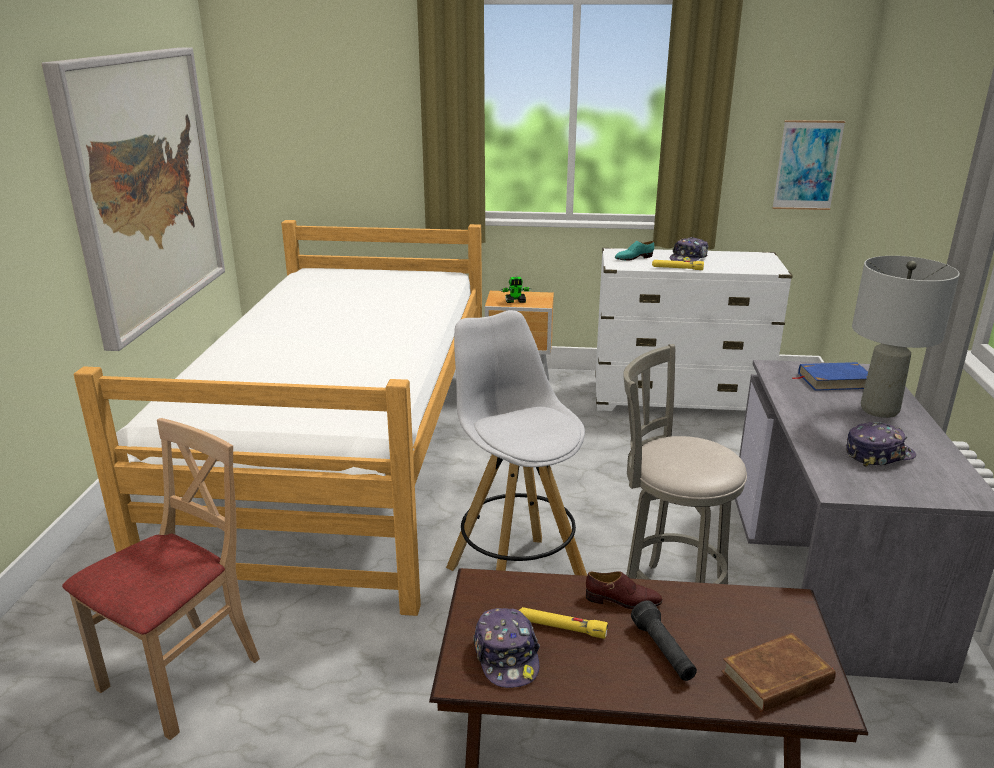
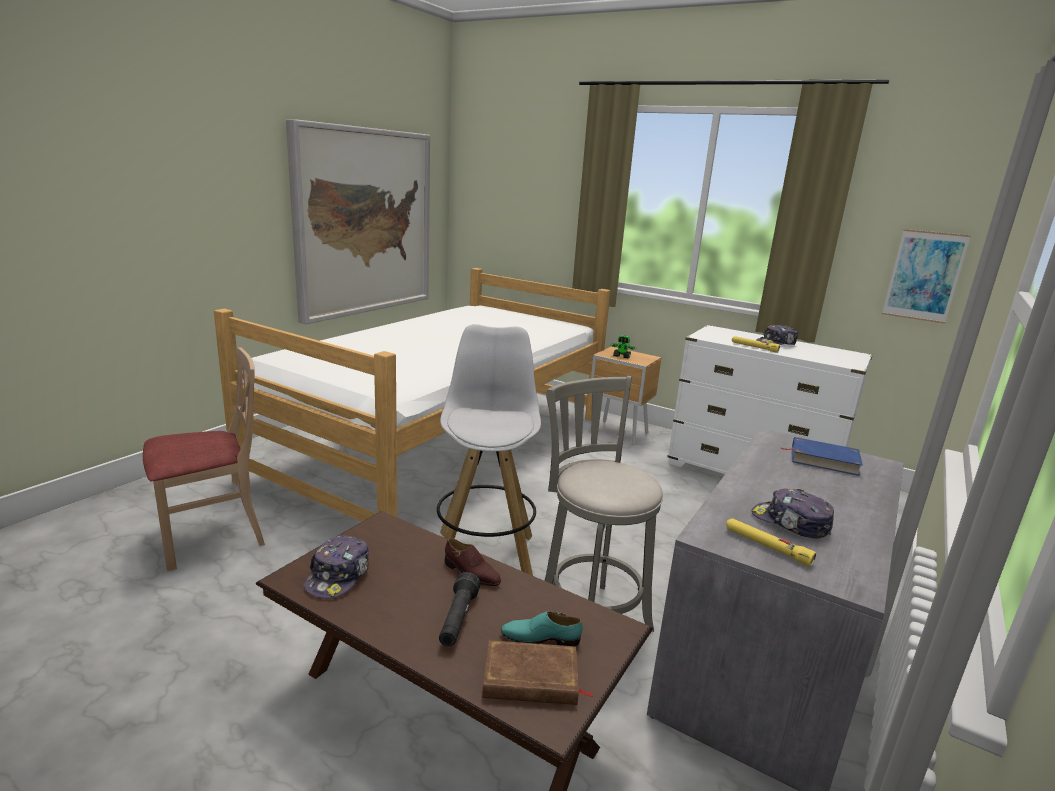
camera: 25 degrees right, 5 degrees down
(561, 628) = (401, 573): yellow flashlight -> yellow flashlight (767, 547)
(633, 258) = (724, 335): turquoise shoe -> turquoise shoe (540, 638)
(878, 454) = (790, 523): cap -> cap turned 150 degrees counterclockwise
(880, 410) = (843, 493): grey table lamp -> none

